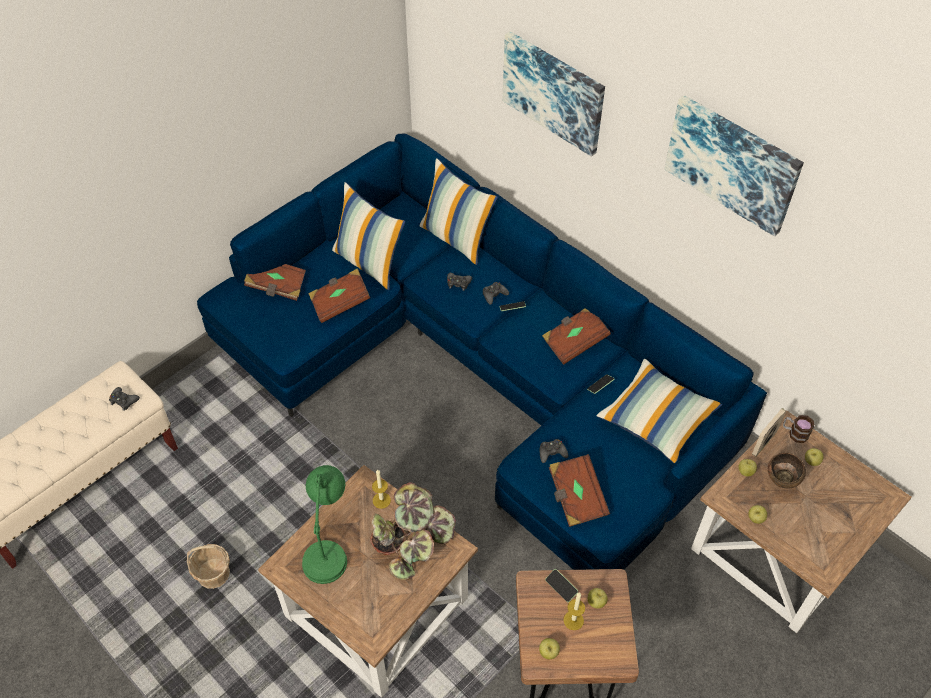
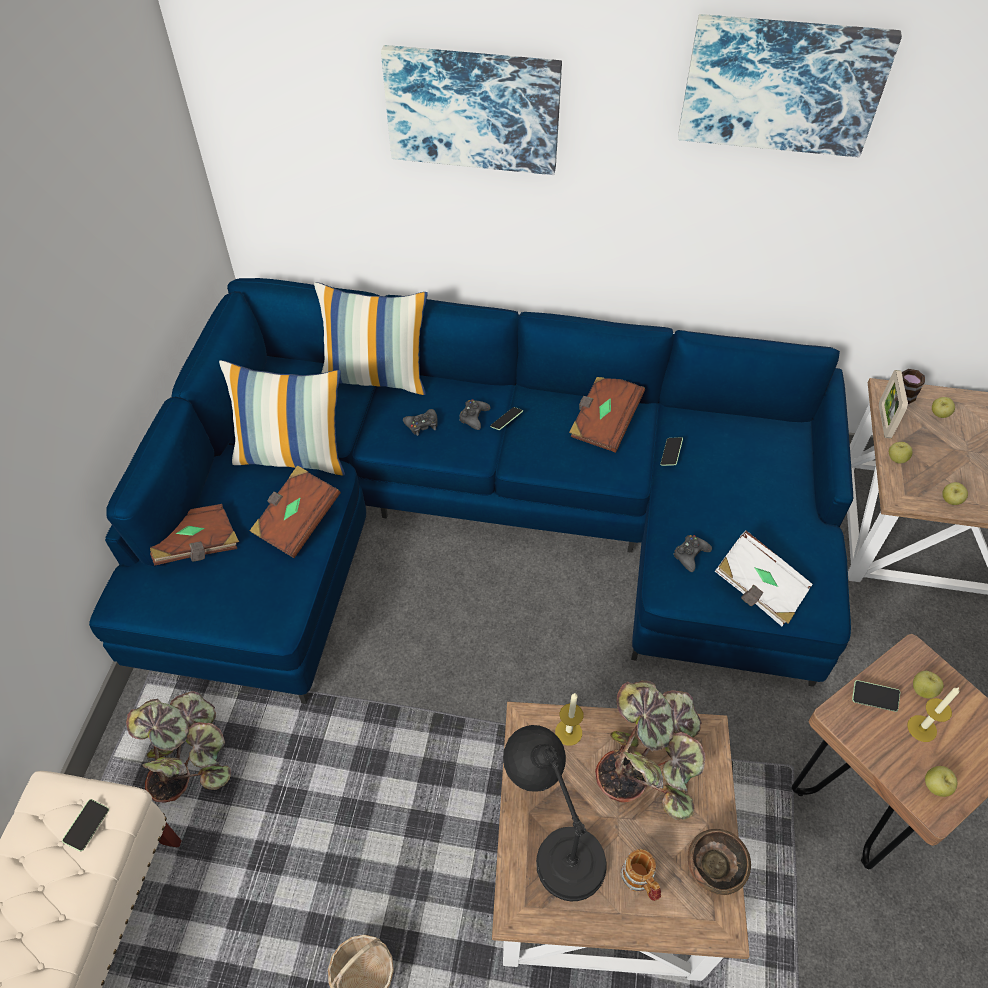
camera: 35 degrees left, 0 degrees up
(124, 401) = (88, 827): black game controller -> phone
(211, 408) = (189, 757): none -> potted plant
(328, 544) = (553, 835): green table lamp -> black table lamp
(351, 594) = (640, 882): none -> mug
(576, 497) = (758, 589): brown book -> white book
(657, 419) = (757, 456): pillow -> none
(781, 482) = (935, 450): brown bowl -> brown bowl (713, 872)

